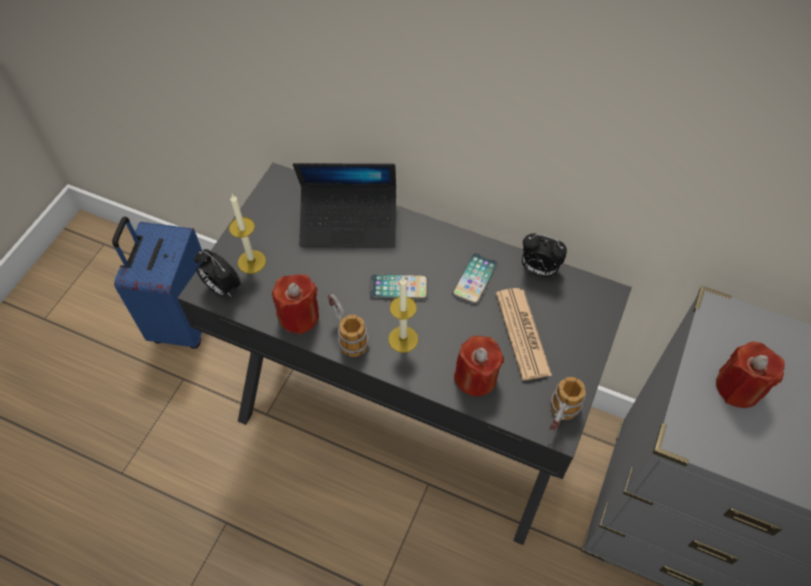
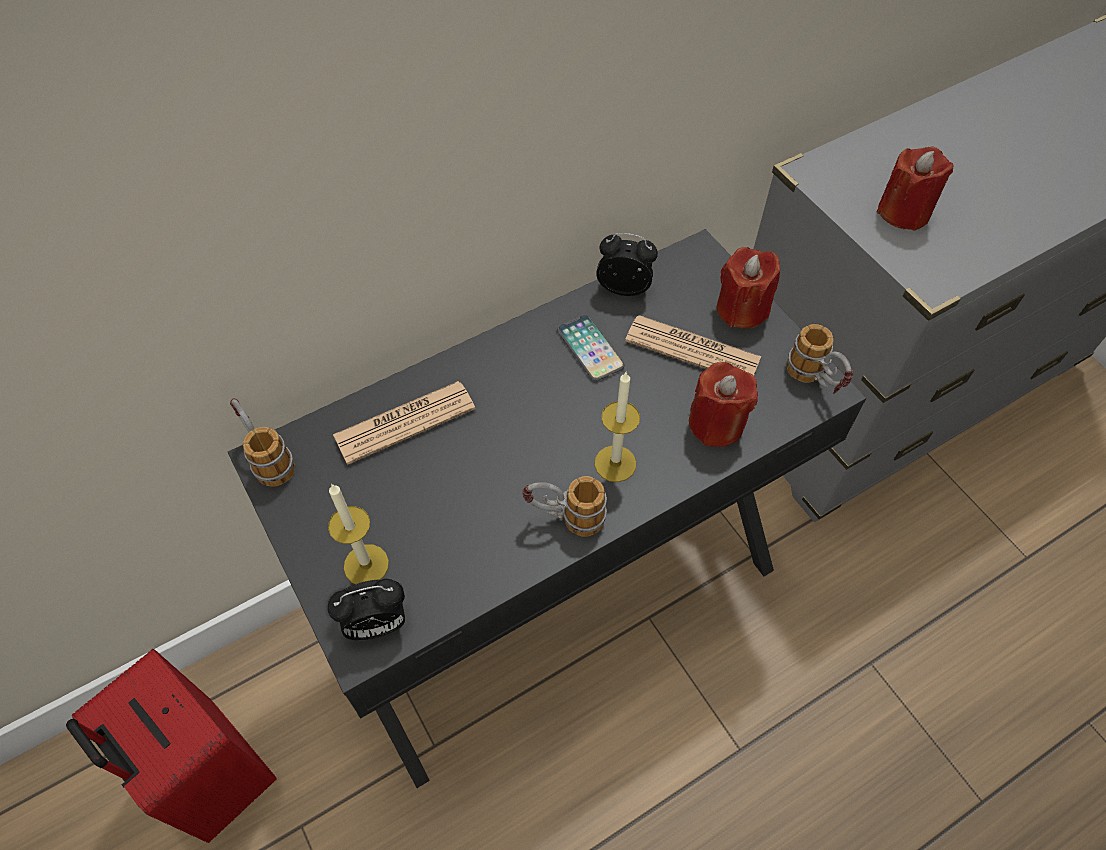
camera: 55 degrees left, 0 degrees up
(183, 320) = (213, 774): blue suitcase -> red suitcase
(281, 179) = (266, 457): none -> mug
(299, 316) = (496, 555): red candle -> red candle (742, 309)
(349, 223) = (405, 422): laptop -> newspaper
(398, 287) = (541, 426): phone -> none
(538, 270) = (624, 287): alarm clock -> alarm clock turned 135 degrees counterclockwise

